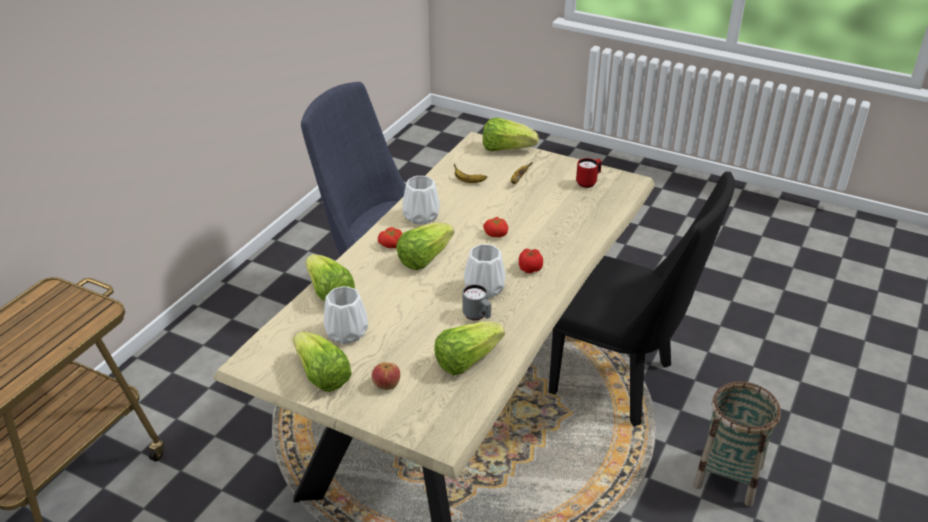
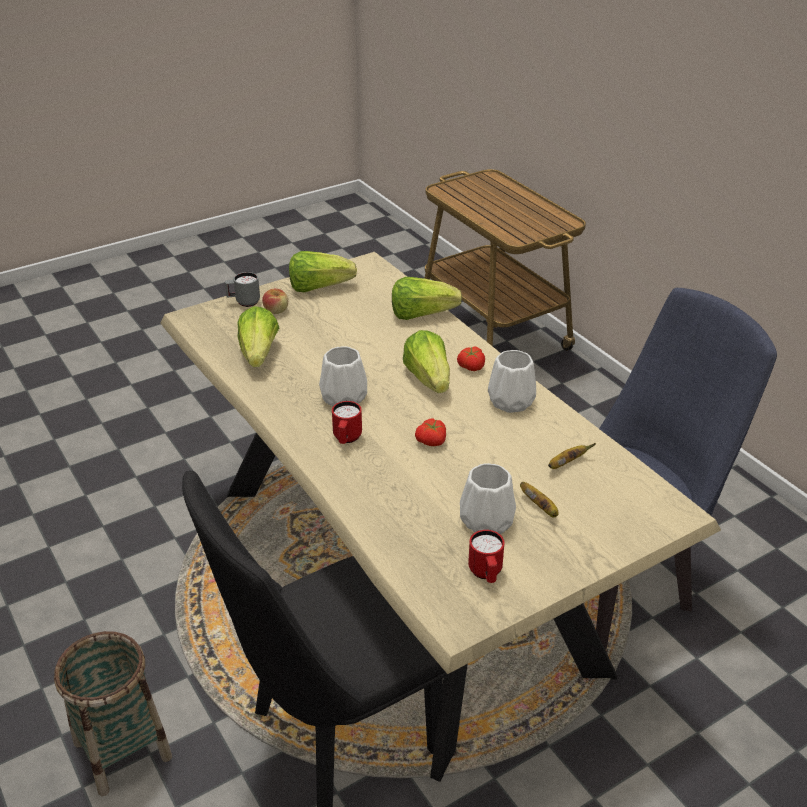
camera: 120 degrees right, 0 degrees up
(346, 332) = (359, 309): white vase -> white vase (488, 521)
(477, 316) = (307, 379): grey mug -> grey mug (244, 302)
(506, 149) = (637, 532): lettuce -> none
(529, 268) = (346, 439): tomato -> red mug

